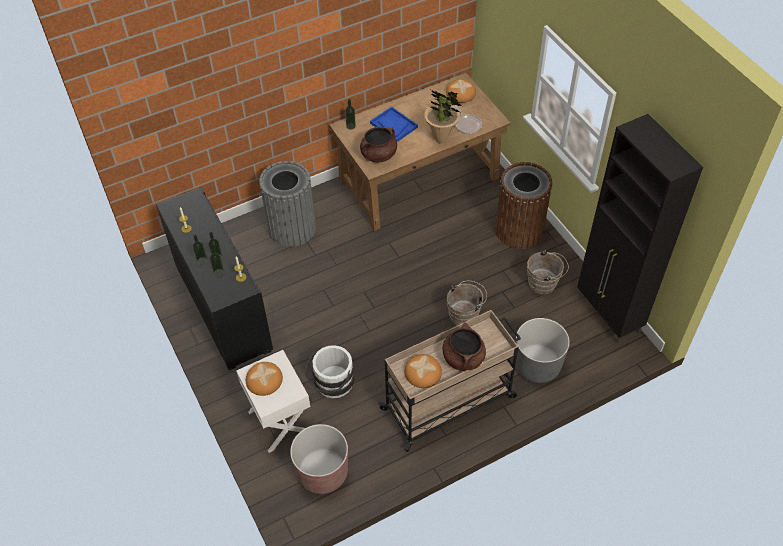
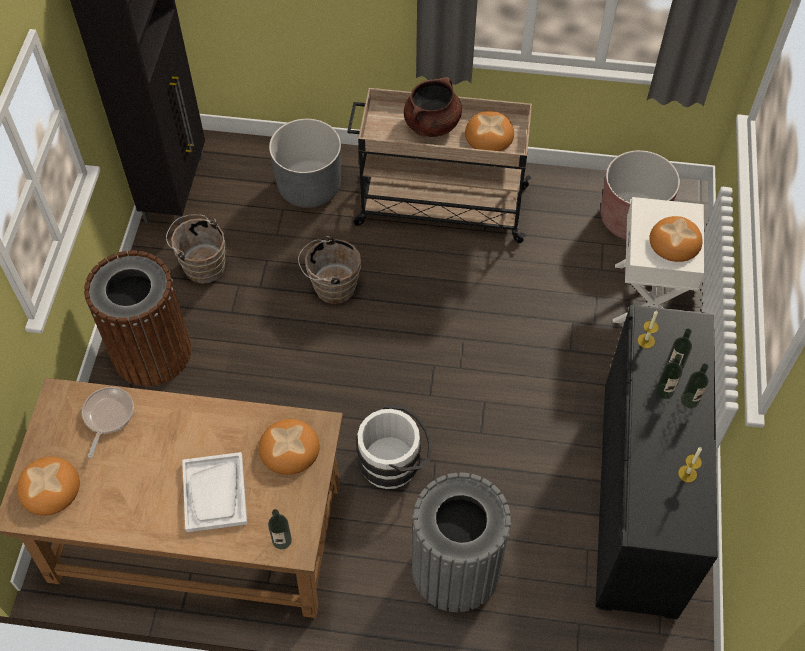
camera: 145 degrees left, 5 degrees up
(332, 385) = (558, 301): white bucket -> white bucket (395, 461)
(378, 155) = (290, 448): brown cooking pot -> bread
(393, 125) = (215, 493): blue tray -> white tray
(441, 139) = (172, 415): potted plant -> none

